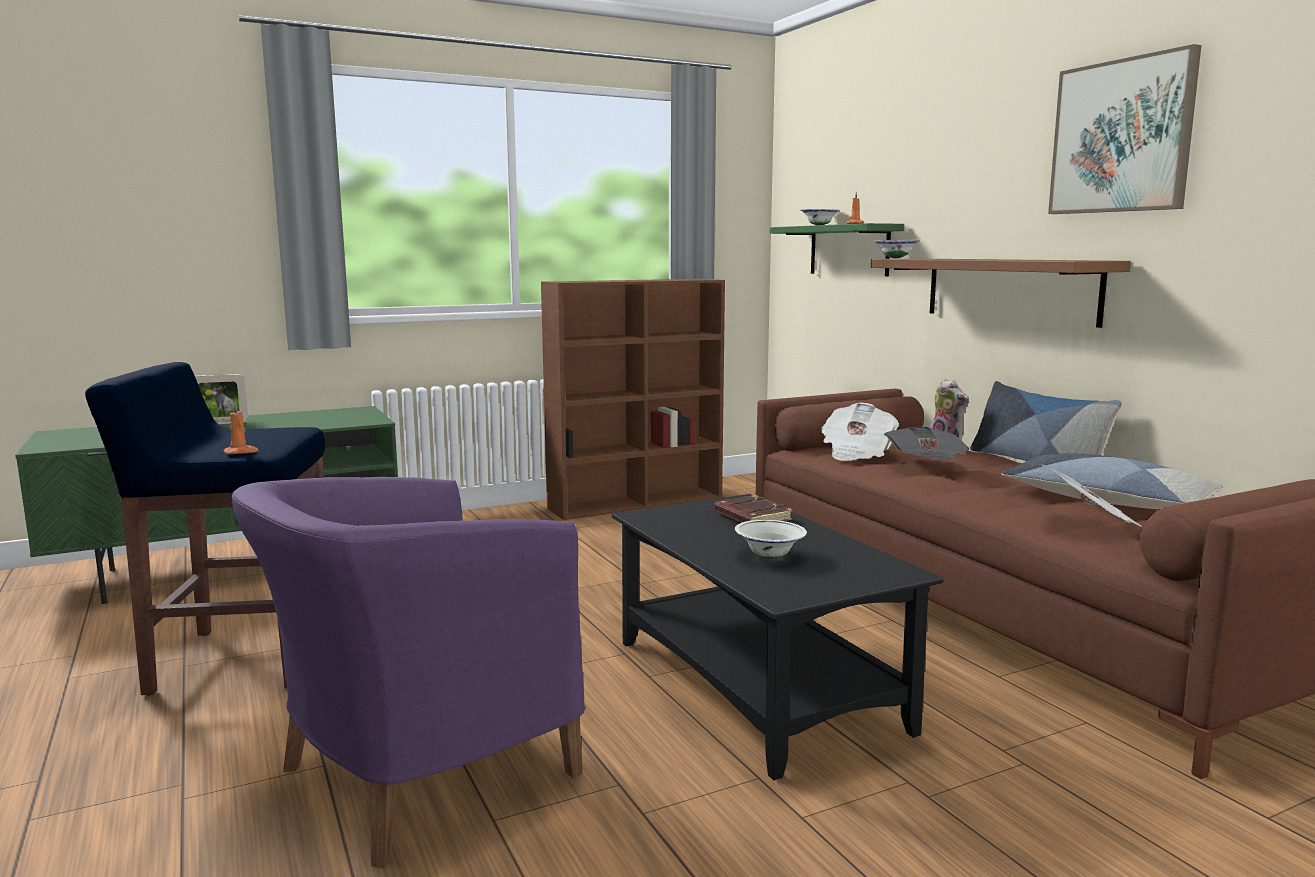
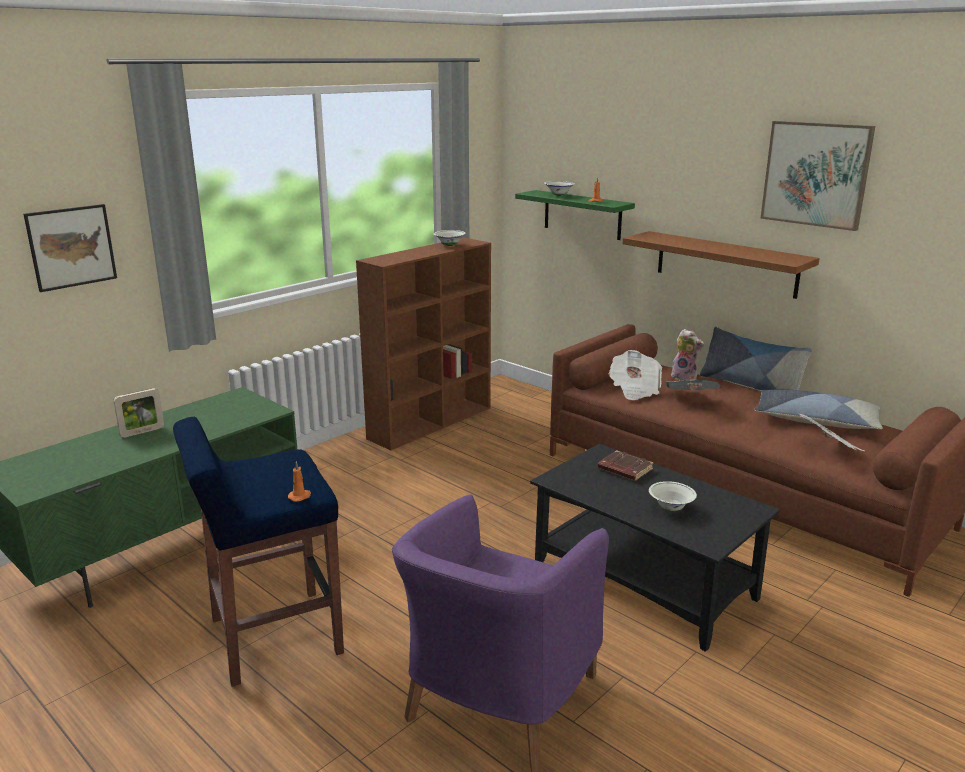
camera: 20 degrees left, 10 degrees up
(190, 217) = (71, 247): none -> picture
(895, 258) = (640, 237): white bowl -> white bowl (449, 245)

